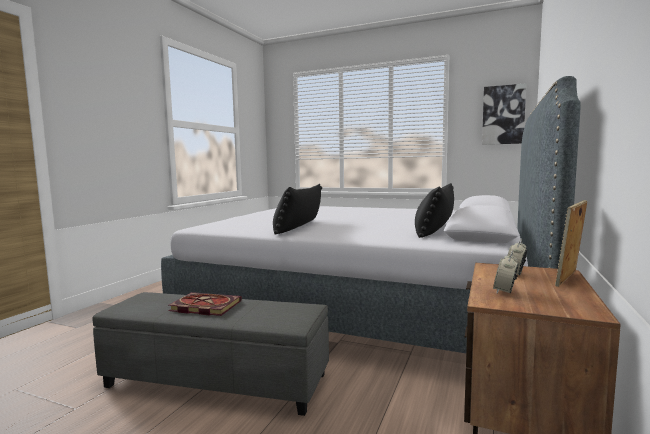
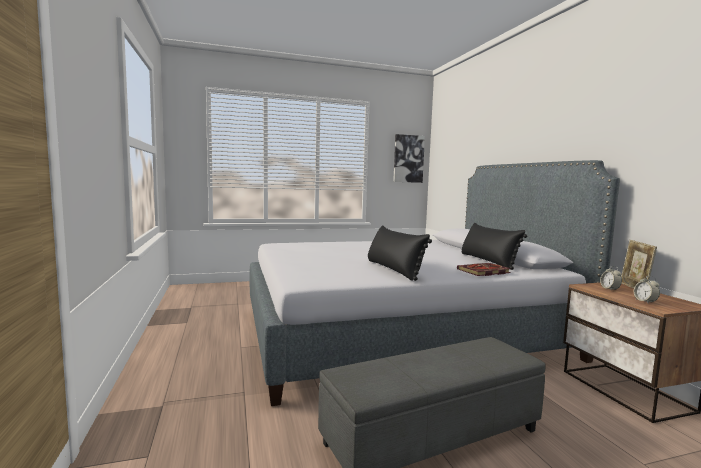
camera: 40 degrees left, 0 degrees up
(203, 307) = (428, 365): book -> book (483, 271)

